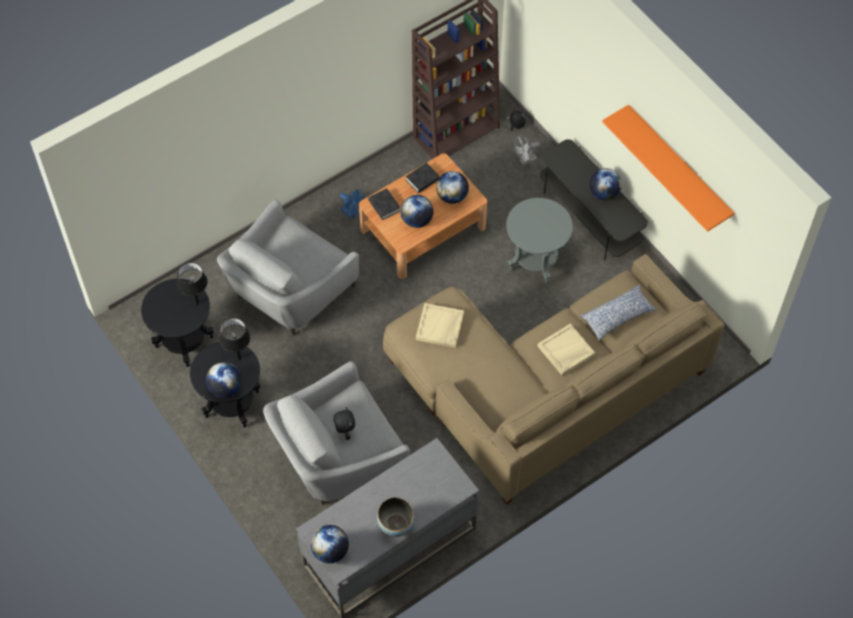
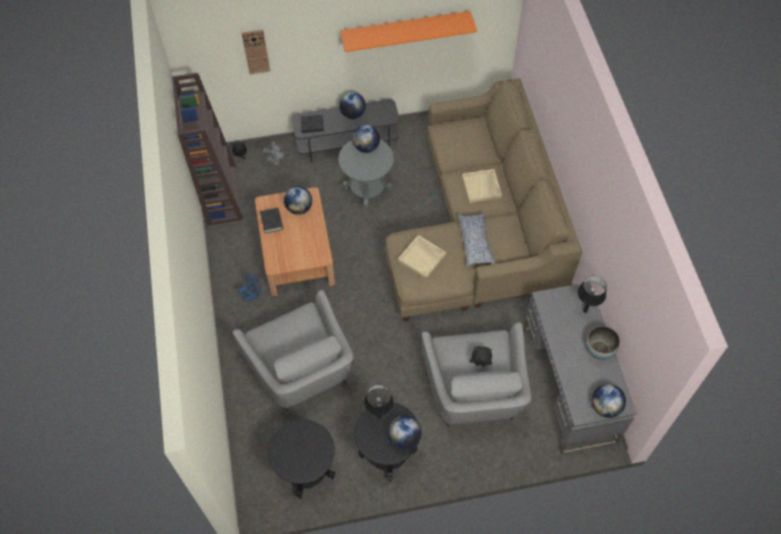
camera: 65 degrees left, 0 degrees up
(196, 303) = (306, 431): black table lamp -> black table lamp (585, 311)
(384, 206) = (280, 257): black book -> black book (312, 125)
(417, 220) = (307, 240): globe -> globe (366, 147)
(564, 48) = (256, 51): none -> wall clock
(618, 316) = (467, 145): pillow -> pillow (475, 242)

